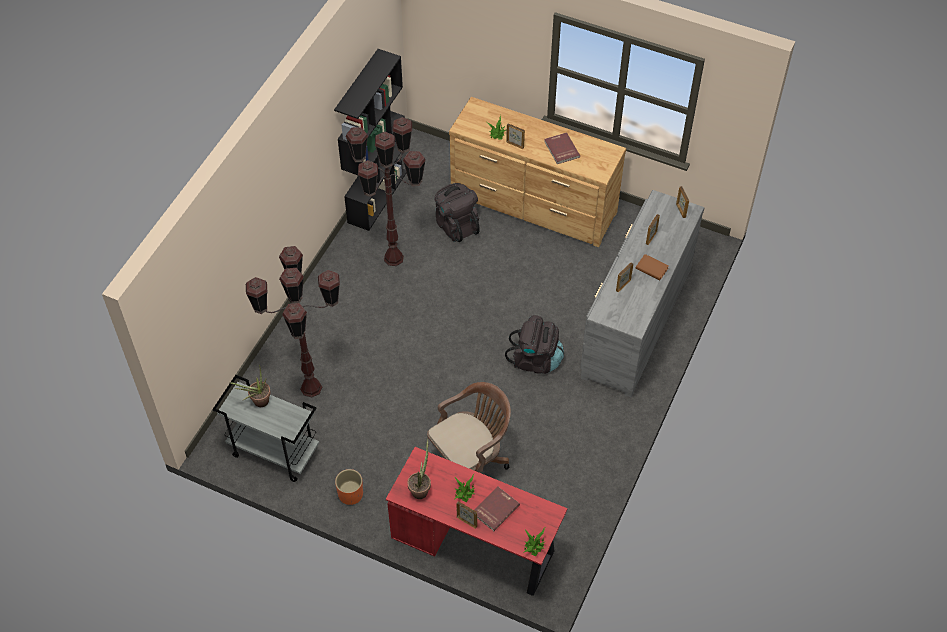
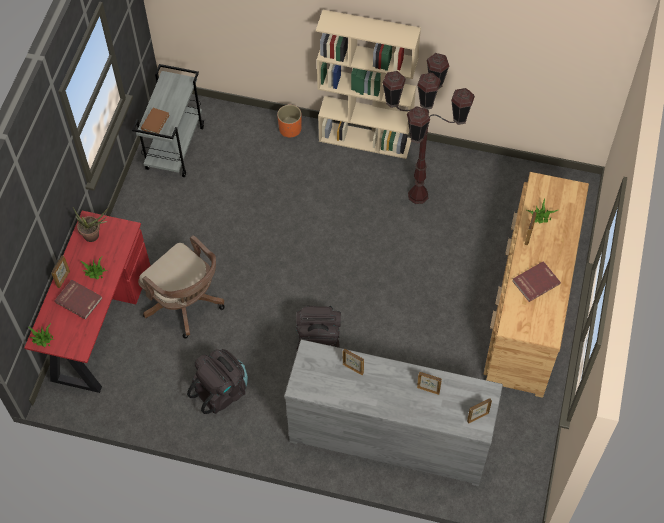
camera: 80 degrees right, 5 degrees up
(258, 402) = (176, 97): potted plant -> none
(310, 388) = (248, 159): brown floor lamp -> none
(317, 287) = (365, 140): none -> beige bookcase
(350, 494) = (139, 214): orange planter -> orange planter (290, 129)
(377, 196) = (495, 166): black bookcase -> none
(456, 225) = (477, 242): black backpack -> black backpack (222, 391)
(651, 268) = (383, 395): brown book -> brown book (155, 122)

